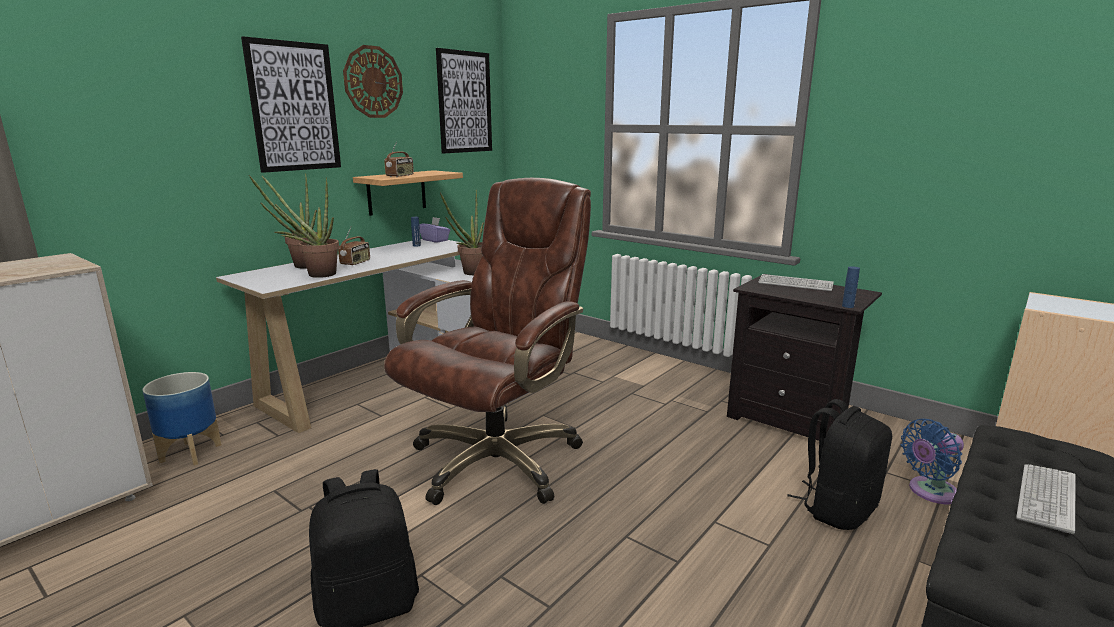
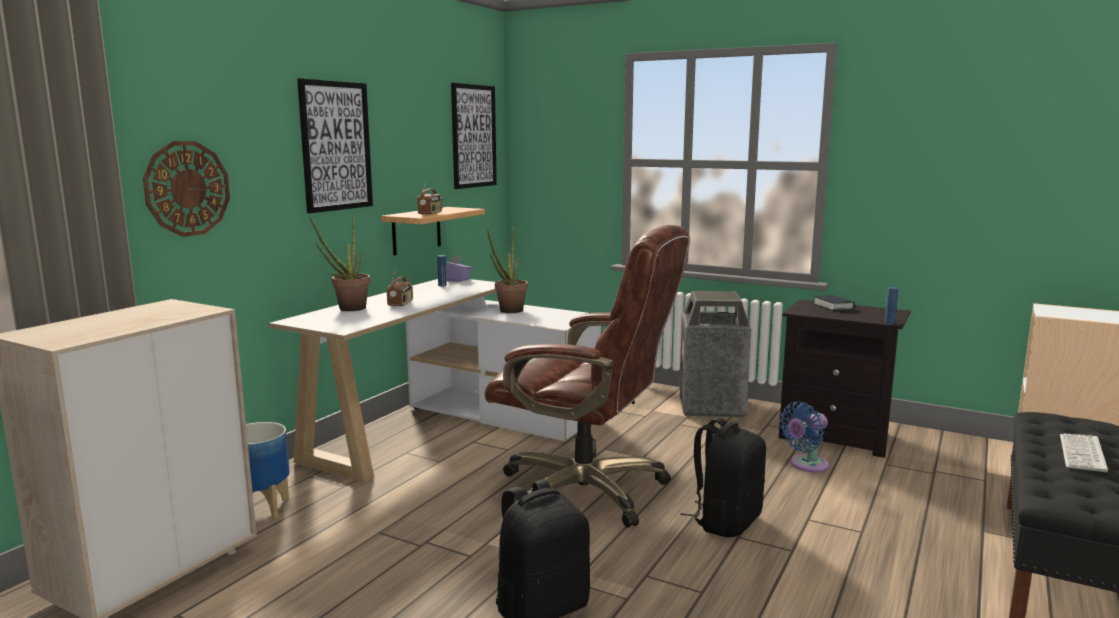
camera: 10 degrees left, 5 degrees down
(316, 274) = (374, 316): potted plant -> none
(373, 82) = (400, 119): wall clock -> wall clock (187, 188)
(496, 460) = (584, 490): brown office chair -> brown office chair turned 90 degrees clockwise
(674, 375) = (711, 406): none -> trash can
(795, 284) = (833, 307): keyboard -> book
(837, 509) = (905, 501): black backpack -> black backpack (725, 522)
(930, 492) = (975, 482): blue fan -> blue fan (806, 465)

